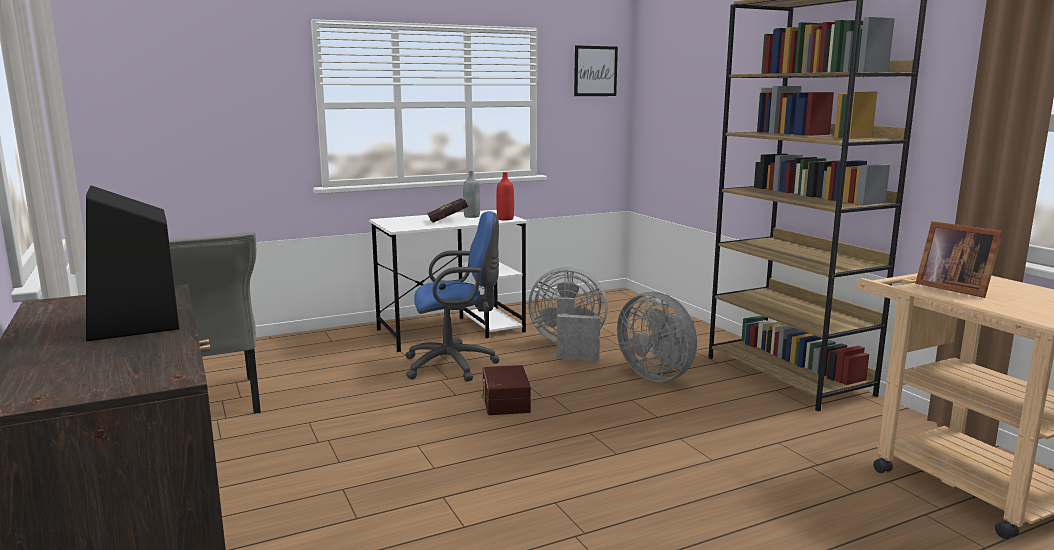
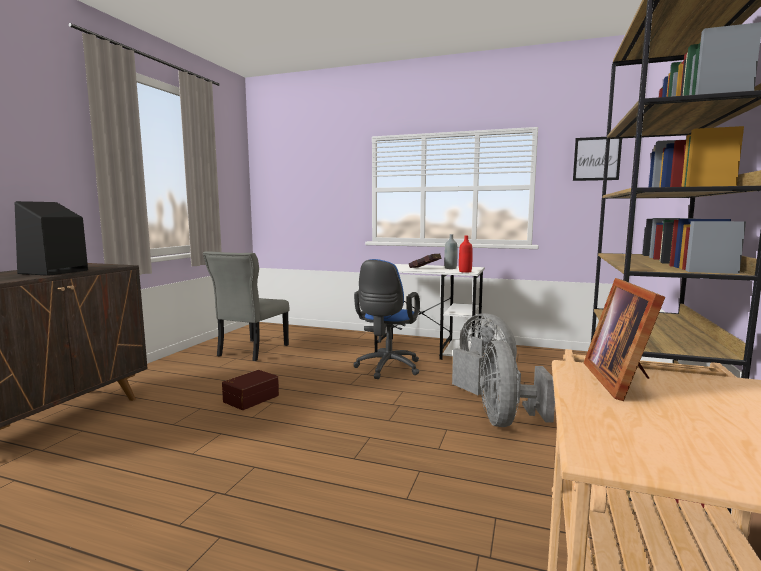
camera: 45 degrees right, 5 degrees down
(455, 365) = (387, 368): blue office chair -> blue office chair turned 75 degrees clockwise
(504, 402) = (365, 398): brown storage box -> brown storage box (250, 398)

